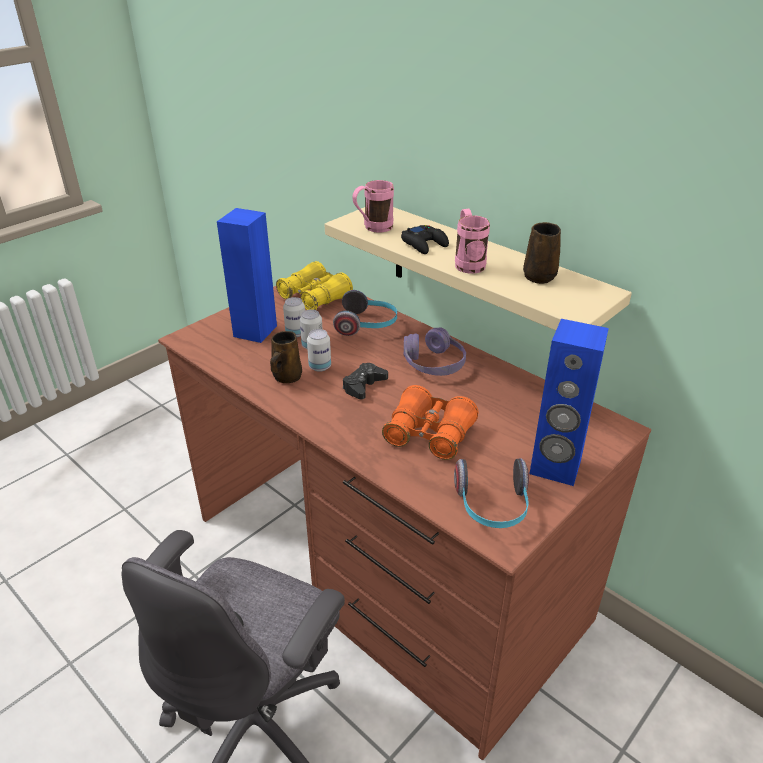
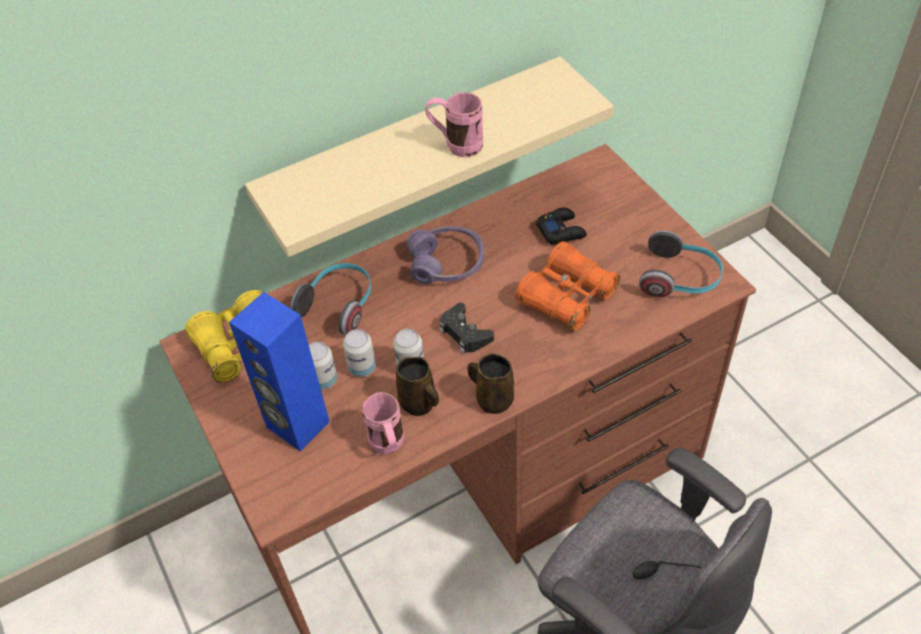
camera: 70 degrees left, 15 degrees up
(372, 228) = (328, 203): pink mug -> pink mug (389, 447)
(424, 244) = (395, 168): black game controller -> black game controller (561, 230)
(539, 276) = (507, 103): brown mug -> brown mug (492, 399)
(555, 467) = (640, 222): blue speaker -> none

